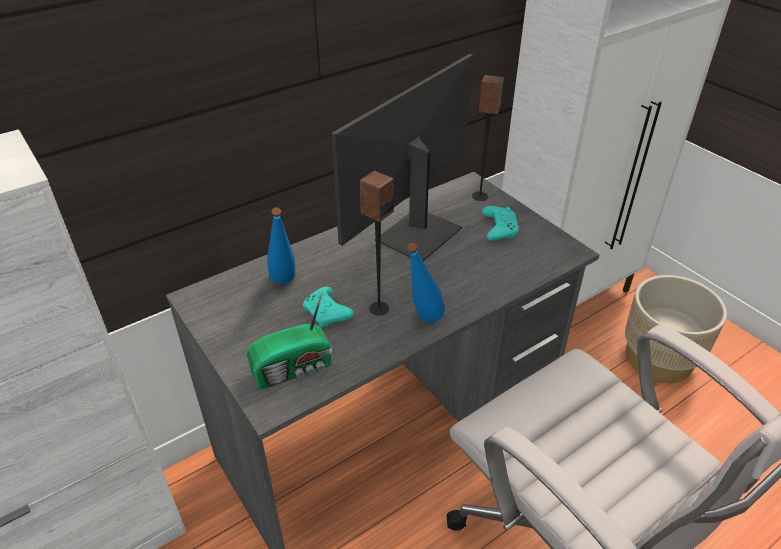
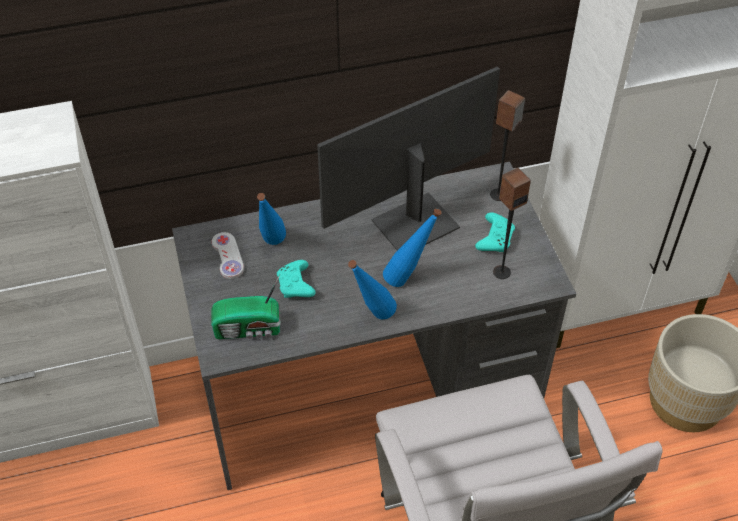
camera: 20 degrees right, 10 degrees up
(240, 305) = (227, 256): none -> white game controller
(378, 308) = (342, 292): speaker -> speaker (501, 272)
(439, 280) = (409, 279): none -> blue bottle

